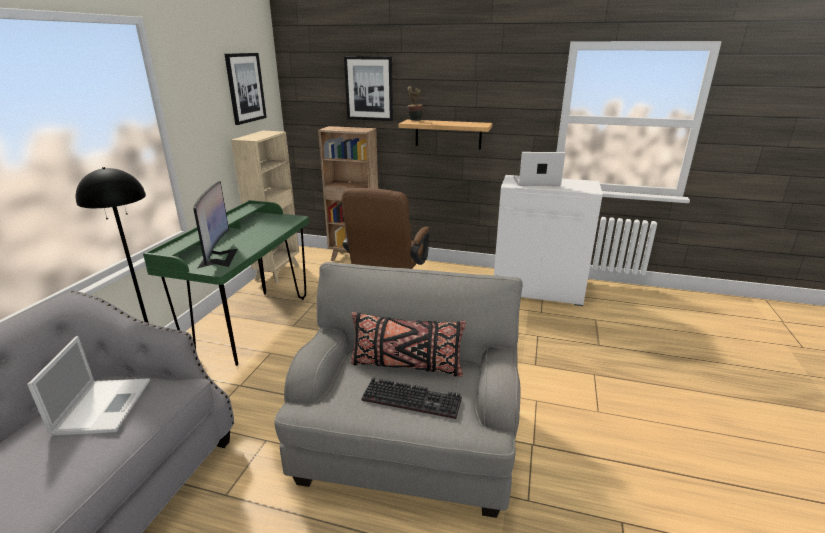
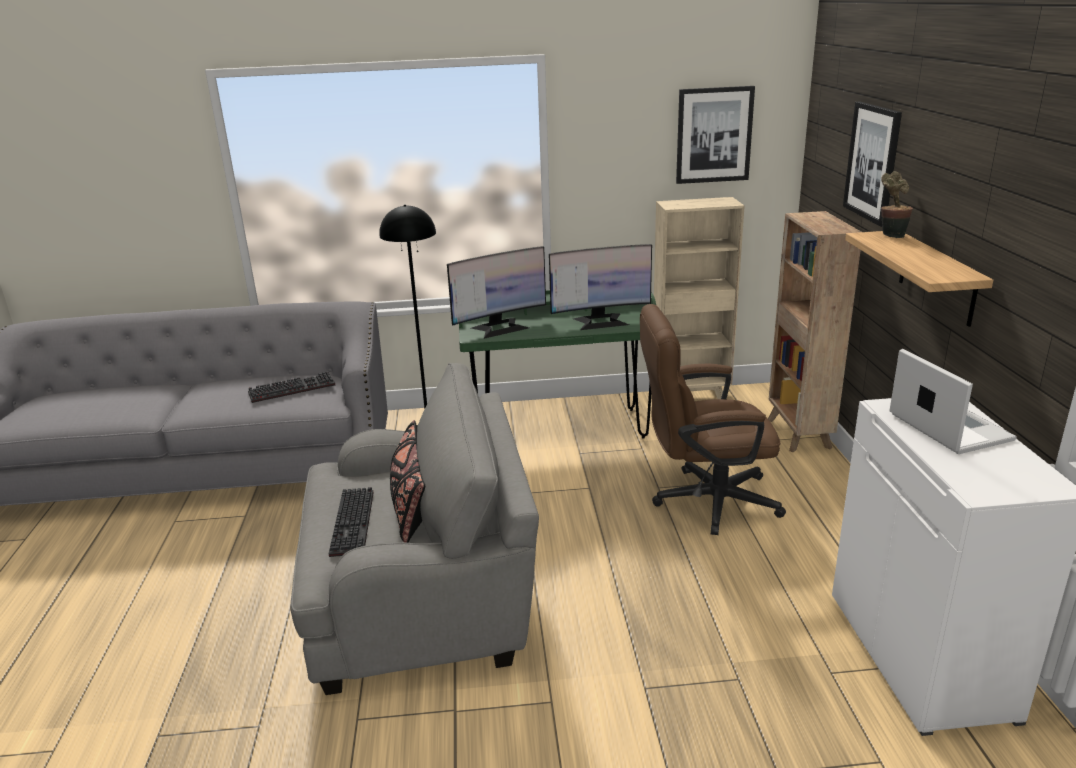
camera: 70 degrees right, 0 degrees up
(103, 405) = (293, 388): laptop -> keyboard
(267, 228) = (600, 321): none -> monitor

